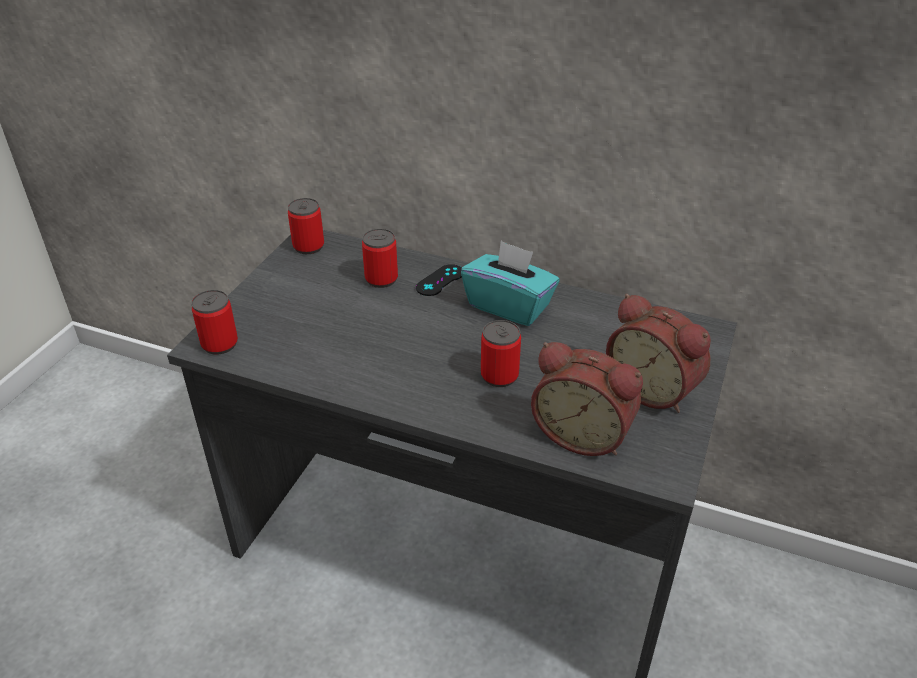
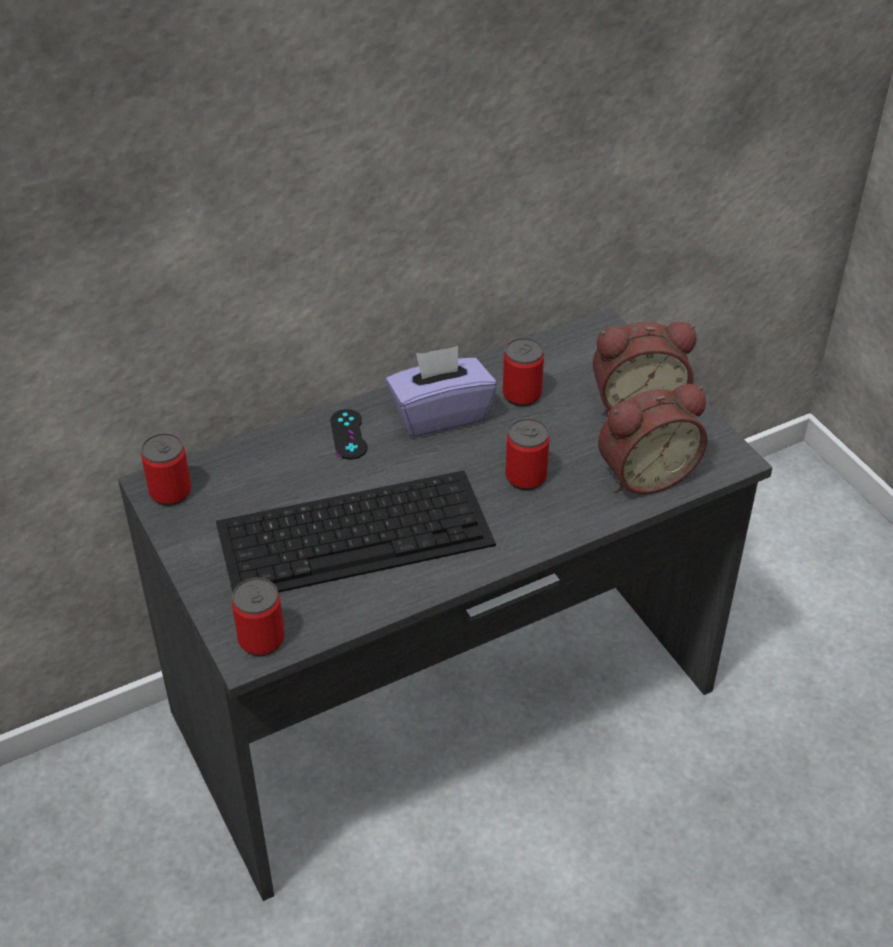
camera: 50 degrees left, 5 degrees up
(355, 331) = (357, 532): none -> keyboard
(381, 279) = (296, 471): can -> can (522, 395)
(509, 306) = (440, 414): turquoise tissue box -> purple tissue box

